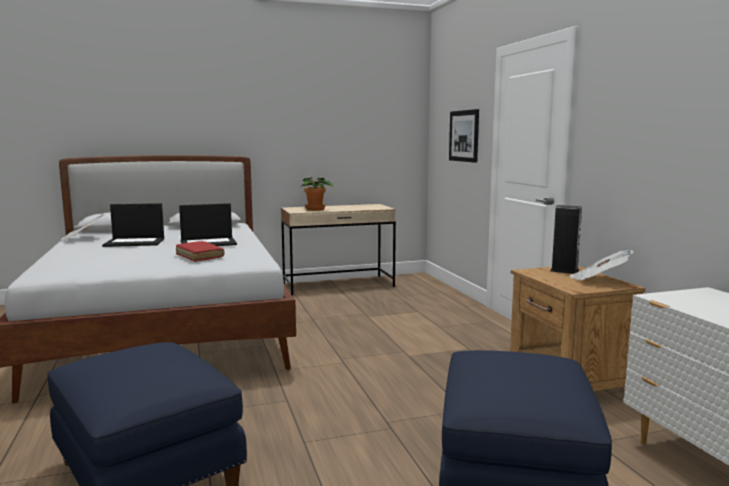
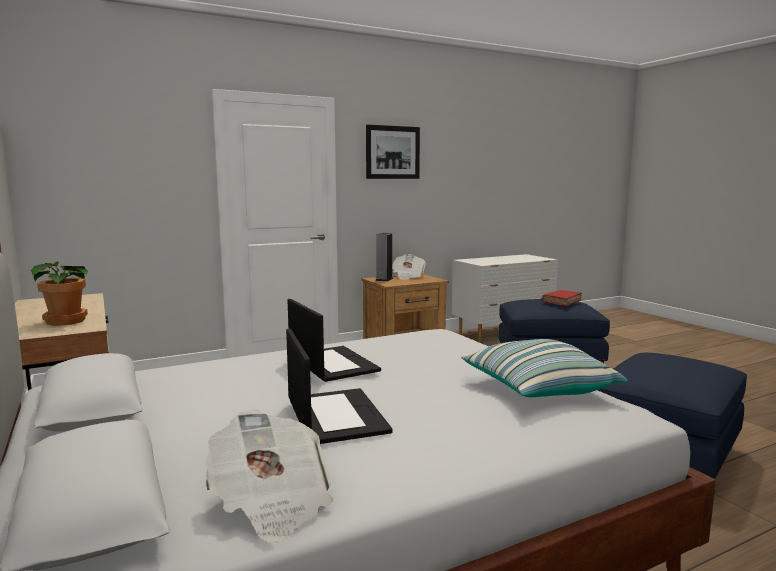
camera: 100 degrees left, 0 degrees up
(103, 267) = (537, 390): none -> pillow
(200, 256) = (428, 355): red book -> red book (562, 302)
(464, 136) = (143, 183): picture -> picture (392, 152)

